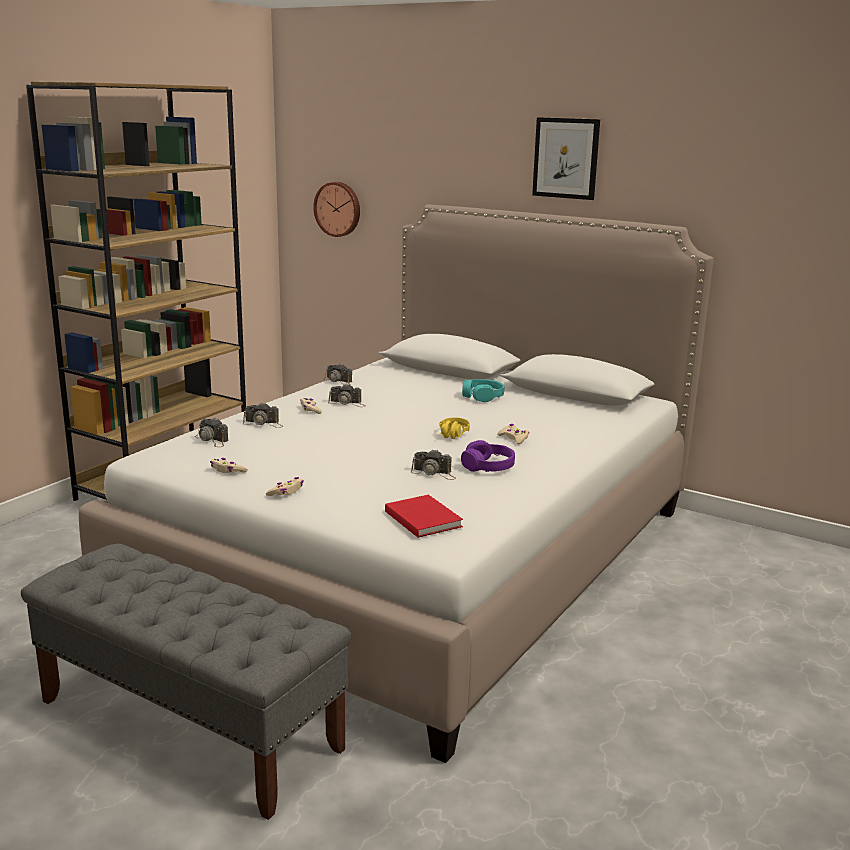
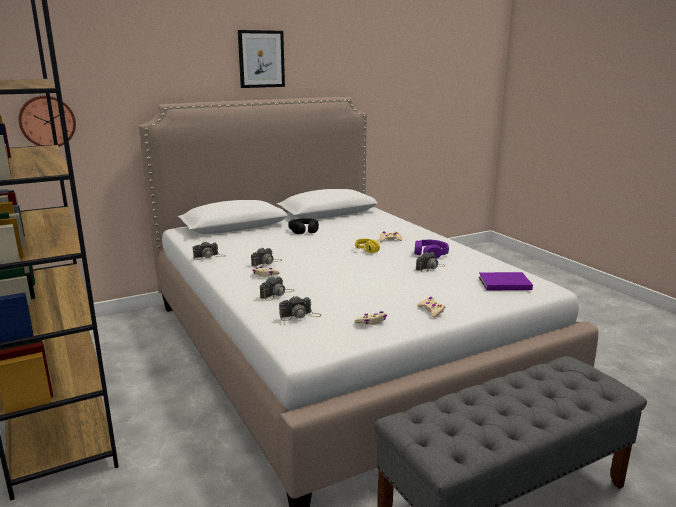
camera: 60 degrees left, 0 degrees up
(423, 518) = (503, 283): red book -> purple book
(482, 396) = (304, 230): turquoise headphones -> black headphones

